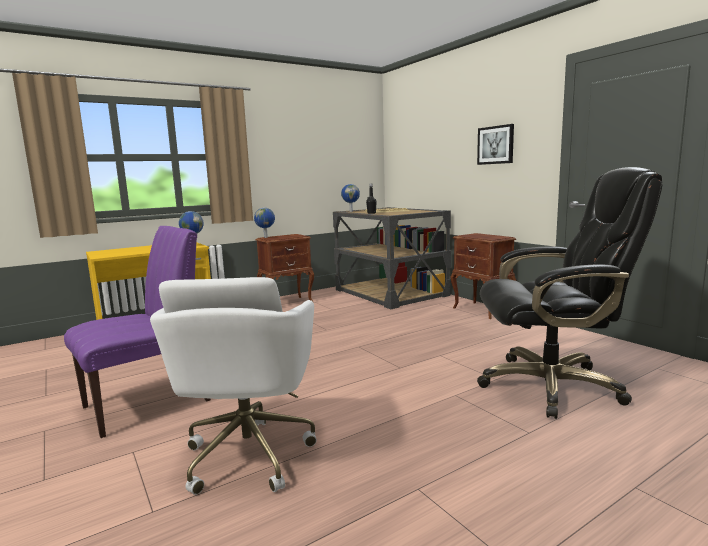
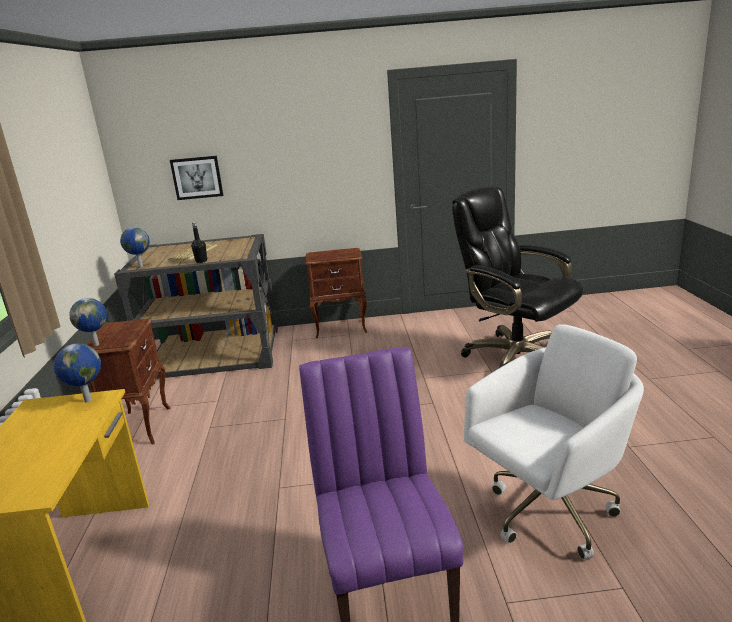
camera: 60 degrees left, 10 degrees up
(250, 453) = (547, 517): white office chair -> white office chair turned 60 degrees counterclockwise
(495, 145) = (315, 156): picture -> picture (197, 177)
(549, 385) = (516, 356): black office chair -> black office chair turned 75 degrees counterclockwise

